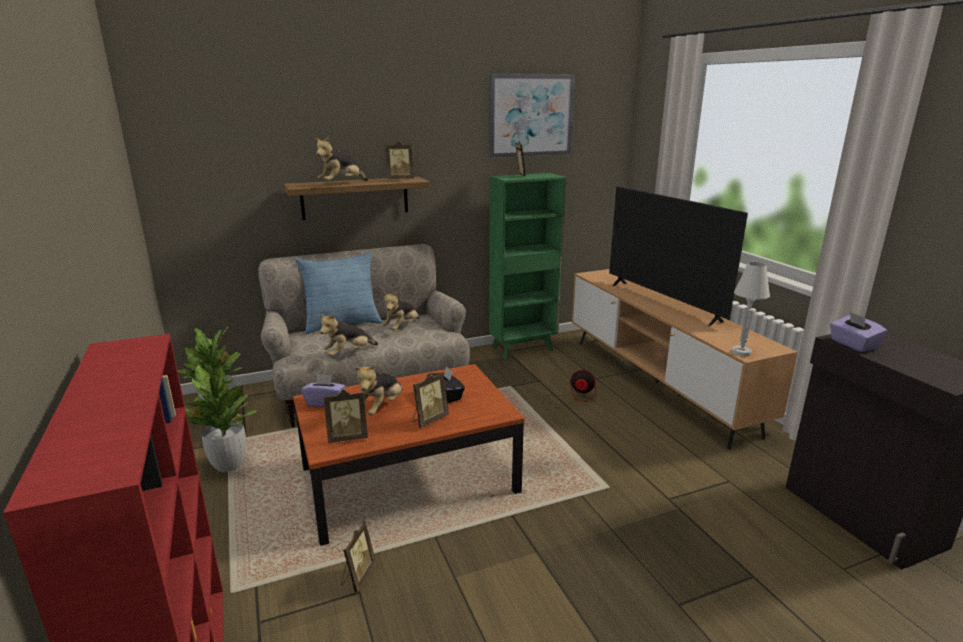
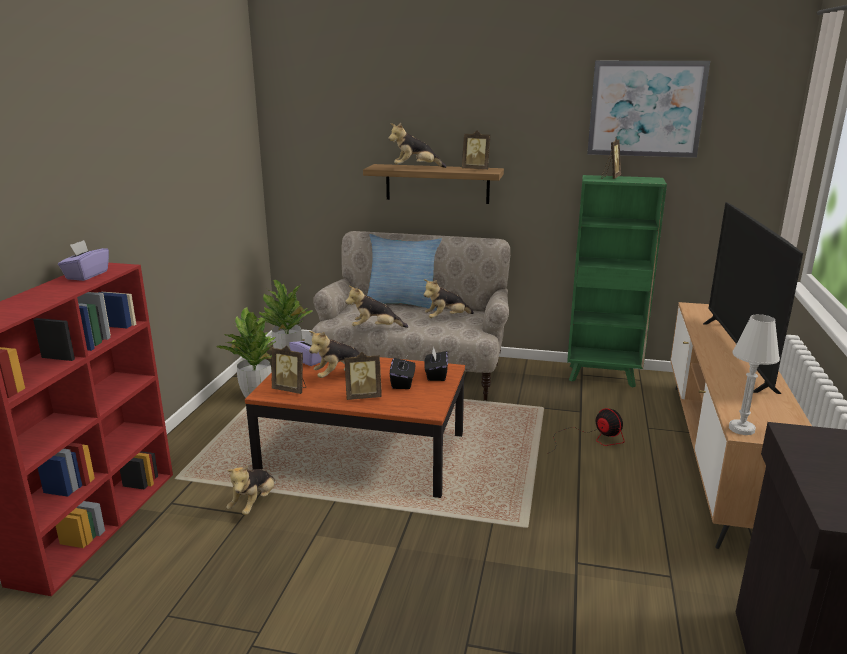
camera: 35 degrees right, 0 degrees up
(357, 577) = (254, 504): picture frame -> plush toy
(464, 379) = (436, 375): none -> black tissue box
(853, 345) = (800, 442): purple tissue box -> purple tissue box (86, 275)

